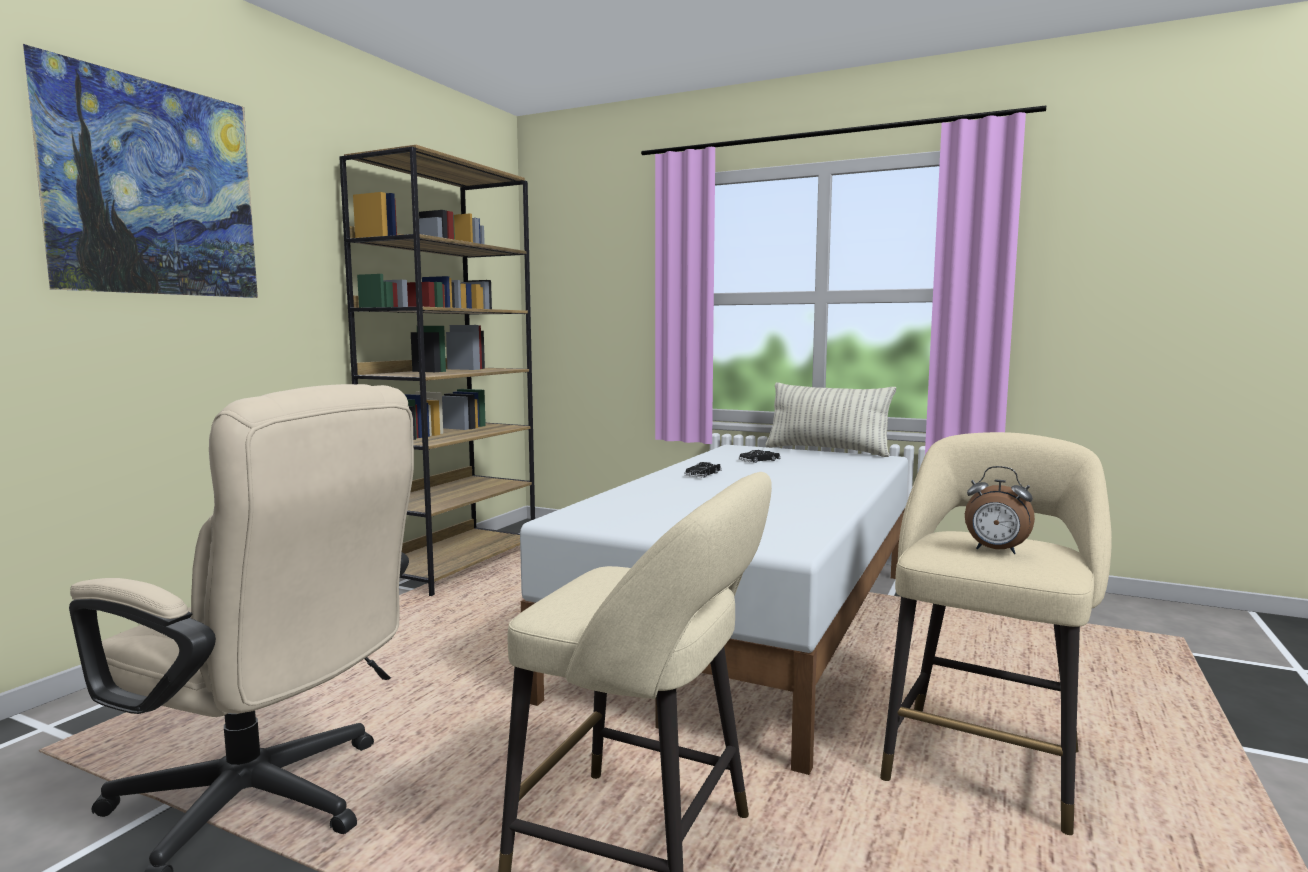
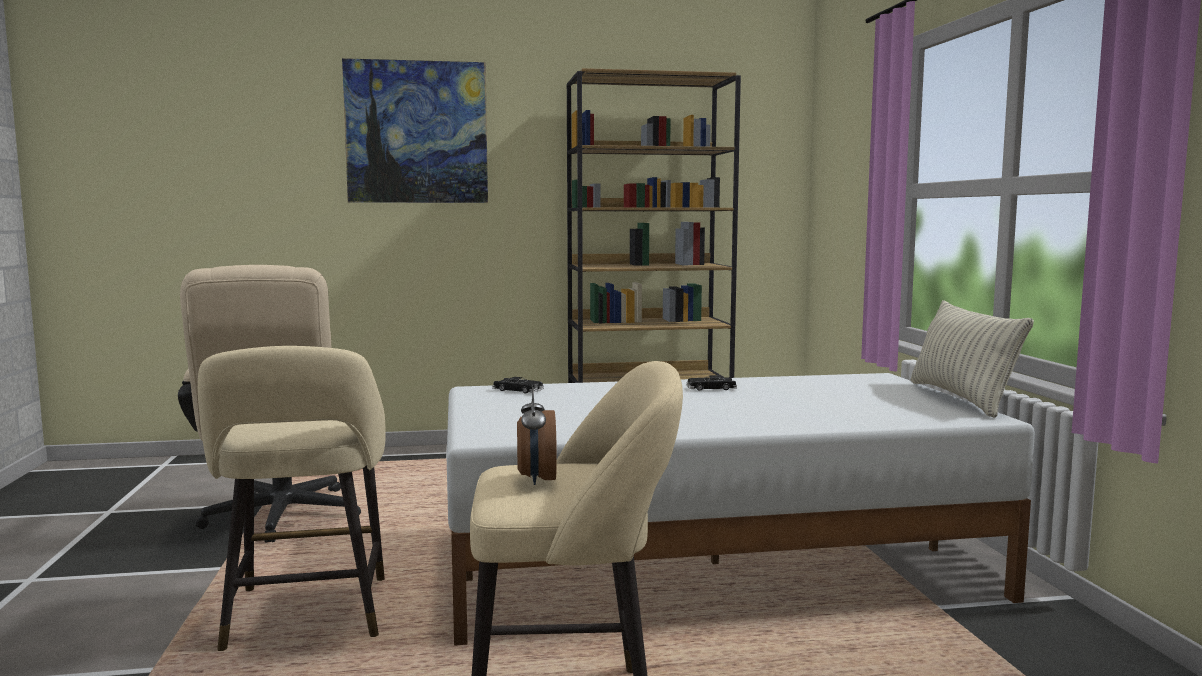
camera: 55 degrees right, 0 degrees up
(759, 460) = (828, 390): black toy car -> black toy car (518, 390)

